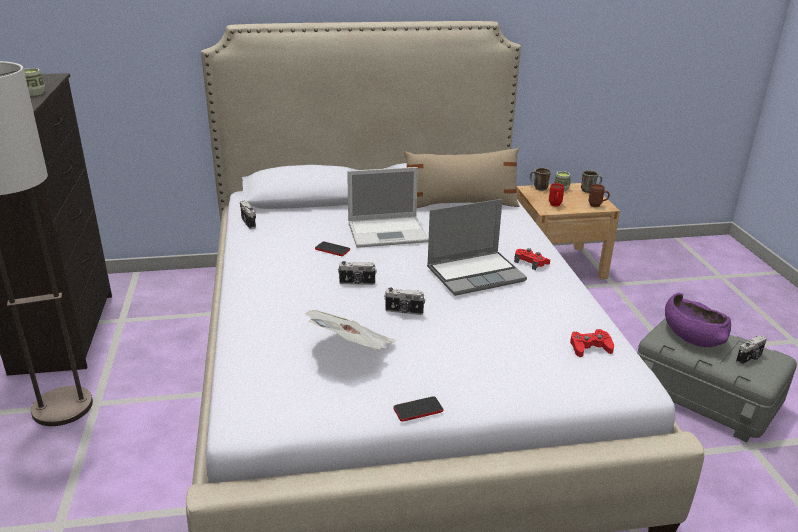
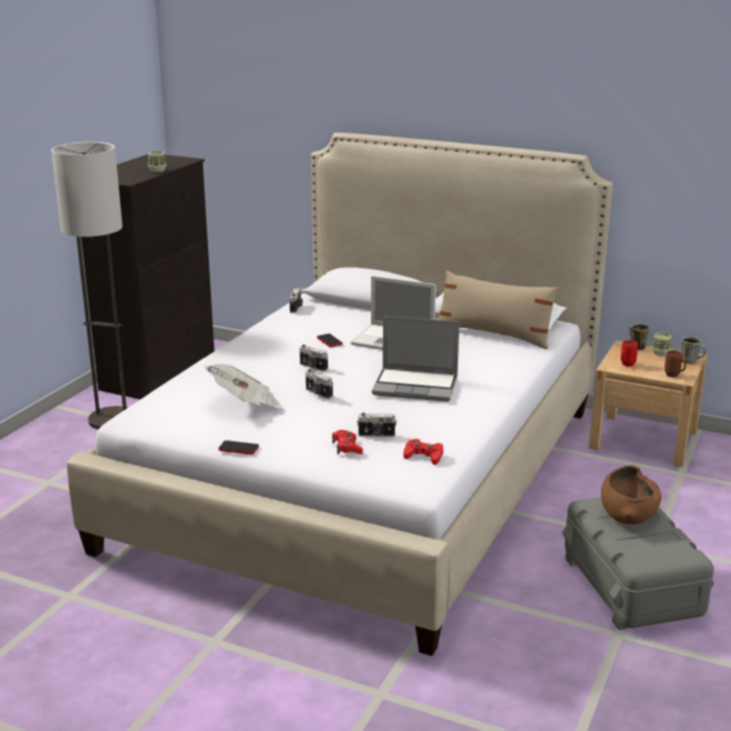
camera: 35 degrees right, 5 degrees down
(531, 262) = (479, 391): red game controller -> red game controller (347, 447)
(692, 334) = (628, 512): purple bowl -> brown bowl
(750, 358) = (656, 546): camera -> camera (376, 435)

